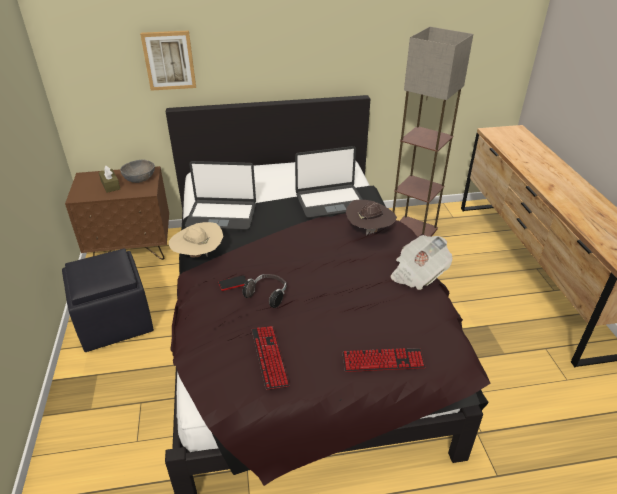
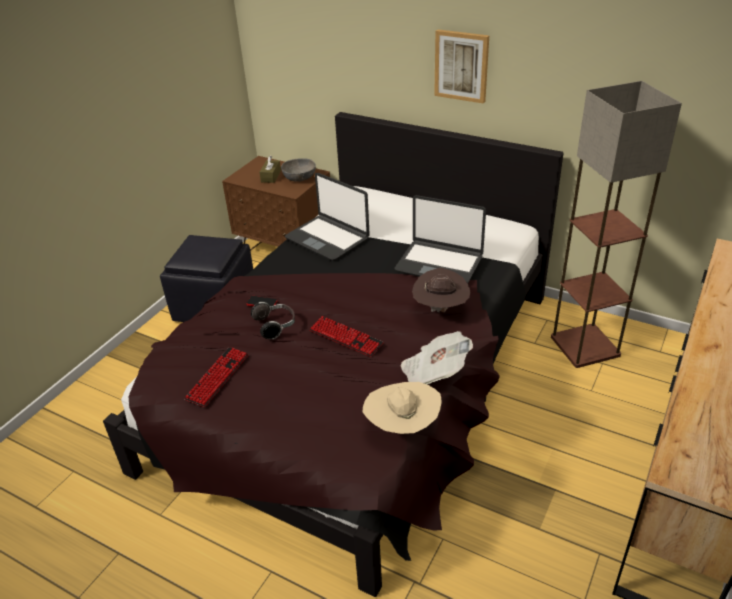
camera: 40 degrees right, 0 degrees up
(169, 60) = (349, 62): picture -> picture (461, 66)
(198, 255) = (265, 267): beige hat -> beige hat (402, 426)
(383, 361) = (300, 431): keyboard -> keyboard (345, 337)

